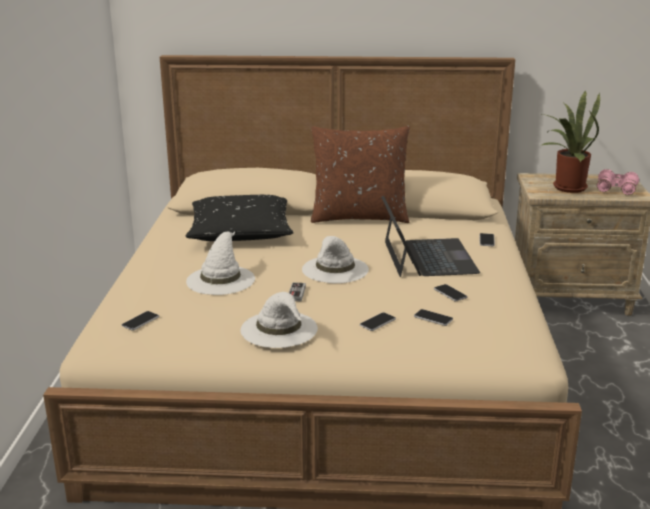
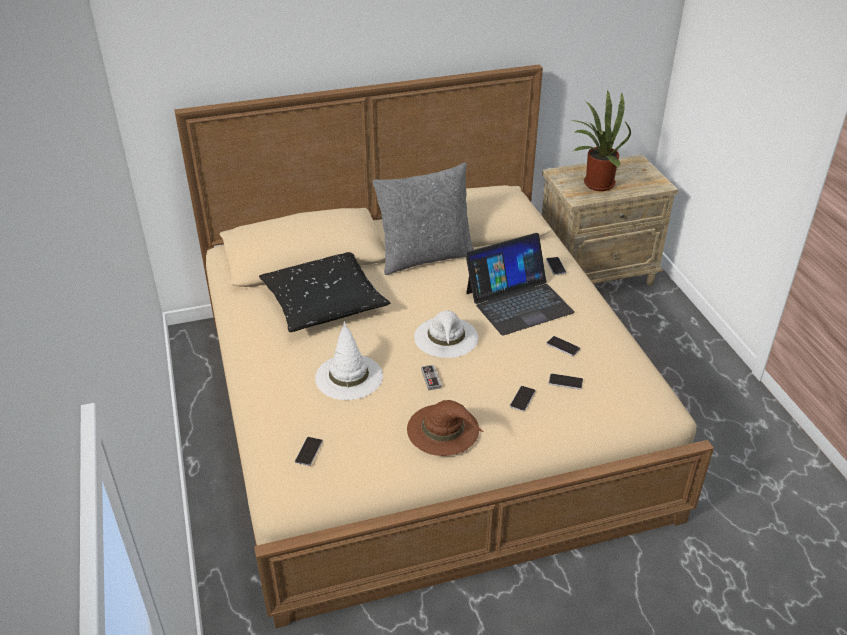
camera: 20 degrees left, 15 degrees up
(280, 329) = (444, 429): white hat -> brown hat
(359, 217) = (425, 257): brown pillow -> grey pillow
(427, 257) = (518, 302): laptop -> laptop turned 90 degrees clockwise
(616, 189) = (638, 179): pink binoculars -> none

